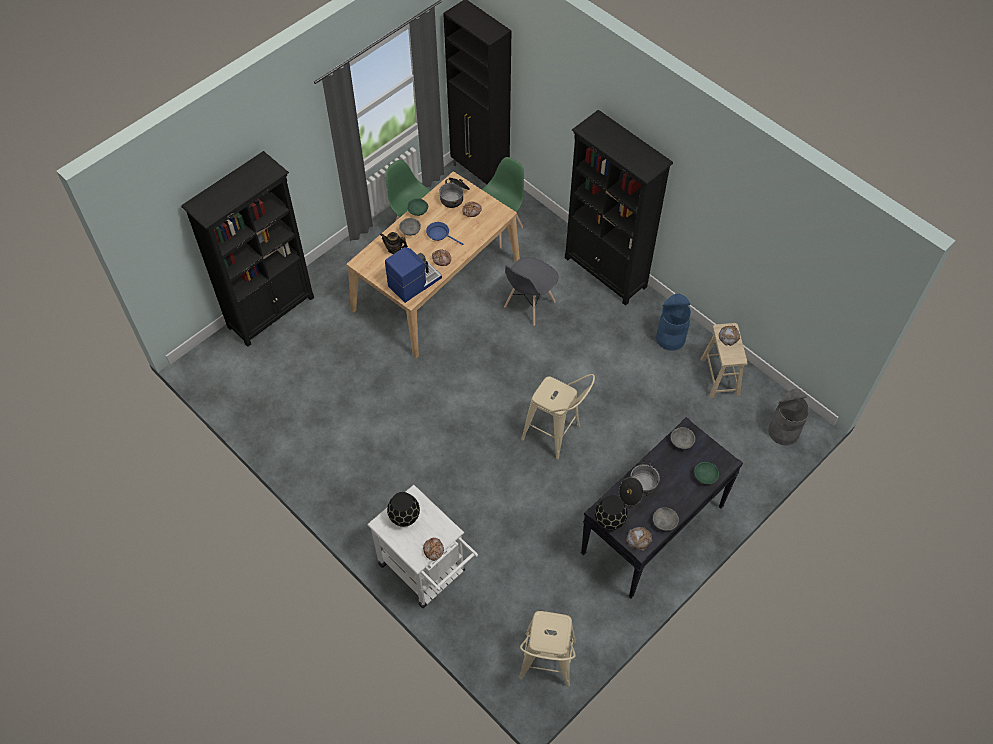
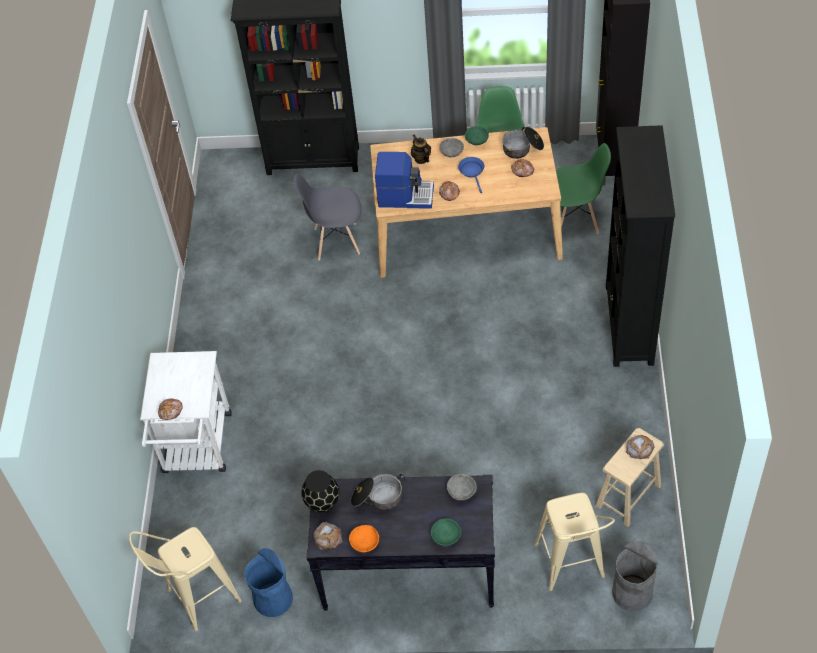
camera: 50 degrees right, 5 degrees down
(405, 517) = (180, 370): black vase -> none
(529, 304) = (526, 302): grey chair -> grey chair (336, 241)
(556, 436) = (419, 428): beige stool -> beige stool (571, 568)
(665, 522) = (365, 543): grey bowl -> orange bowl
(670, 338) = (622, 426): blue trash can -> blue trash can (273, 599)

